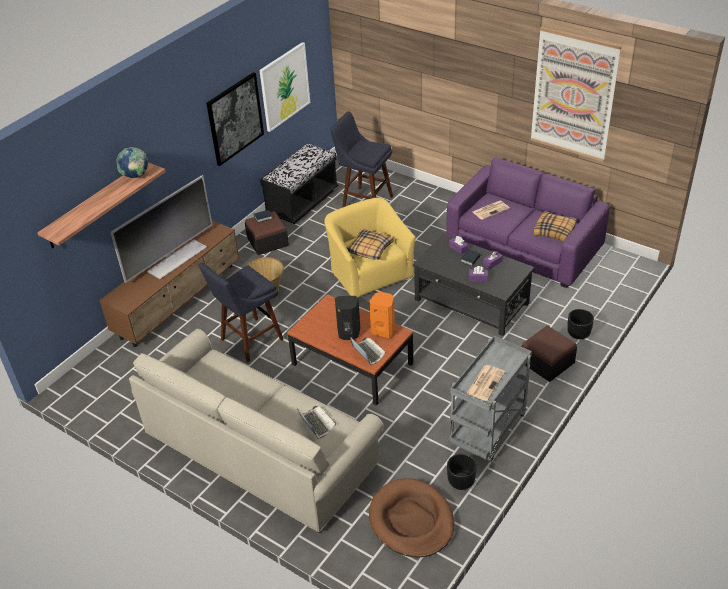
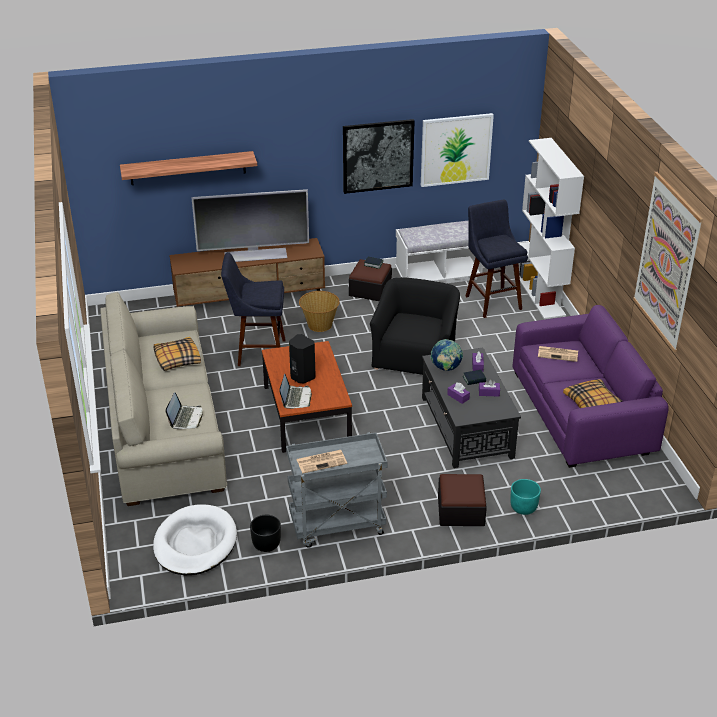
camera: 40 degrees right, 5 degrees down
(136, 176) = (231, 158): globe -> globe (446, 368)
(302, 202) = (438, 275): black bench -> white bench
(369, 249) = (410, 328): pillow -> pillow (177, 359)
(369, 273) = (415, 357): yellow armchair -> black armchair
(383, 330) = (330, 390): orange speaker -> none
(391, 179) = (541, 295): none -> white bookcase
(411, 520) = (195, 543): brown dog bed -> white dog bed
(578, 333) = (523, 507): black planter -> turquoise planter

